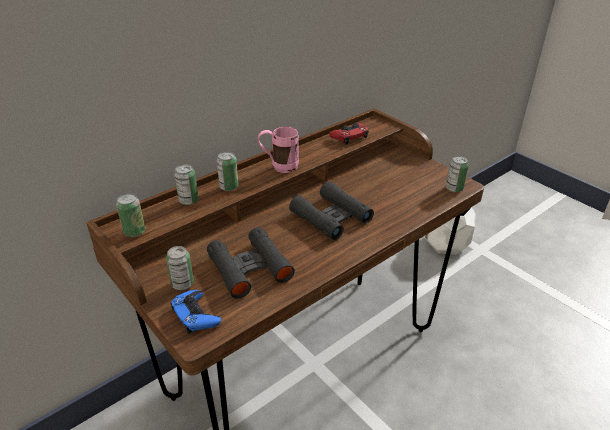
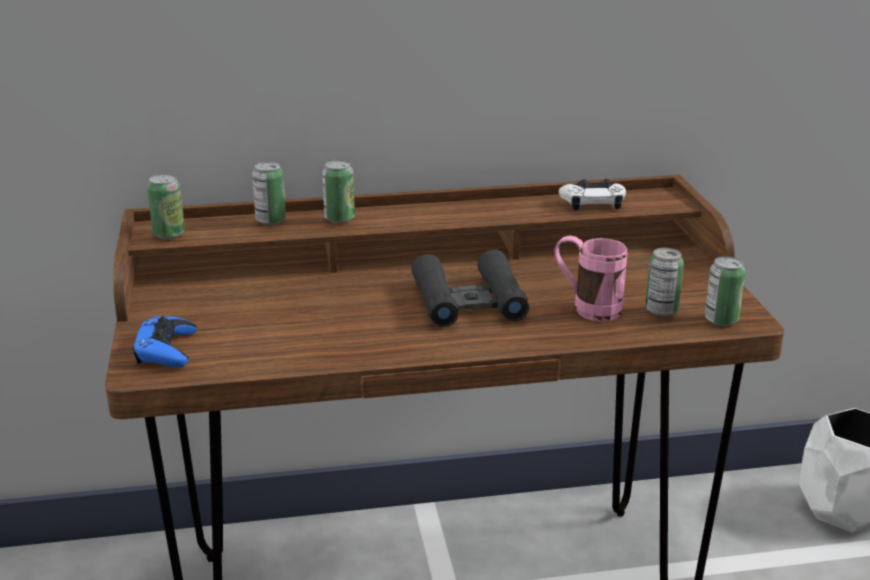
camera: 30 degrees right, 10 degrees down
(182, 284) = (187, 315): can -> can (661, 310)
(249, 268) = (287, 324): black binoculars -> none
(279, 167) = (436, 213): pink mug -> pink mug (587, 309)
(349, 136) = (593, 202): red game controller -> white game controller

